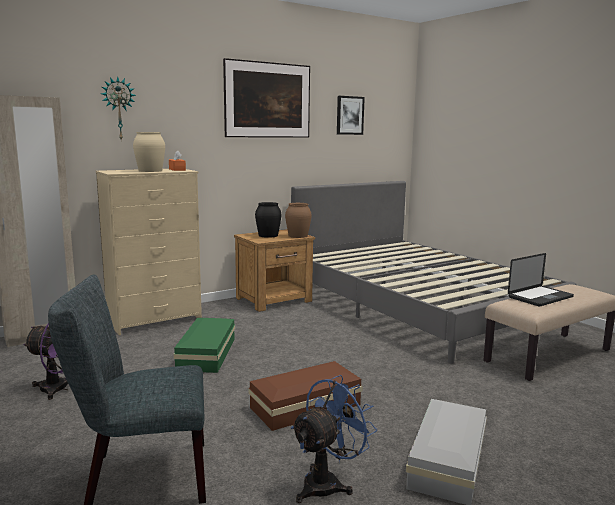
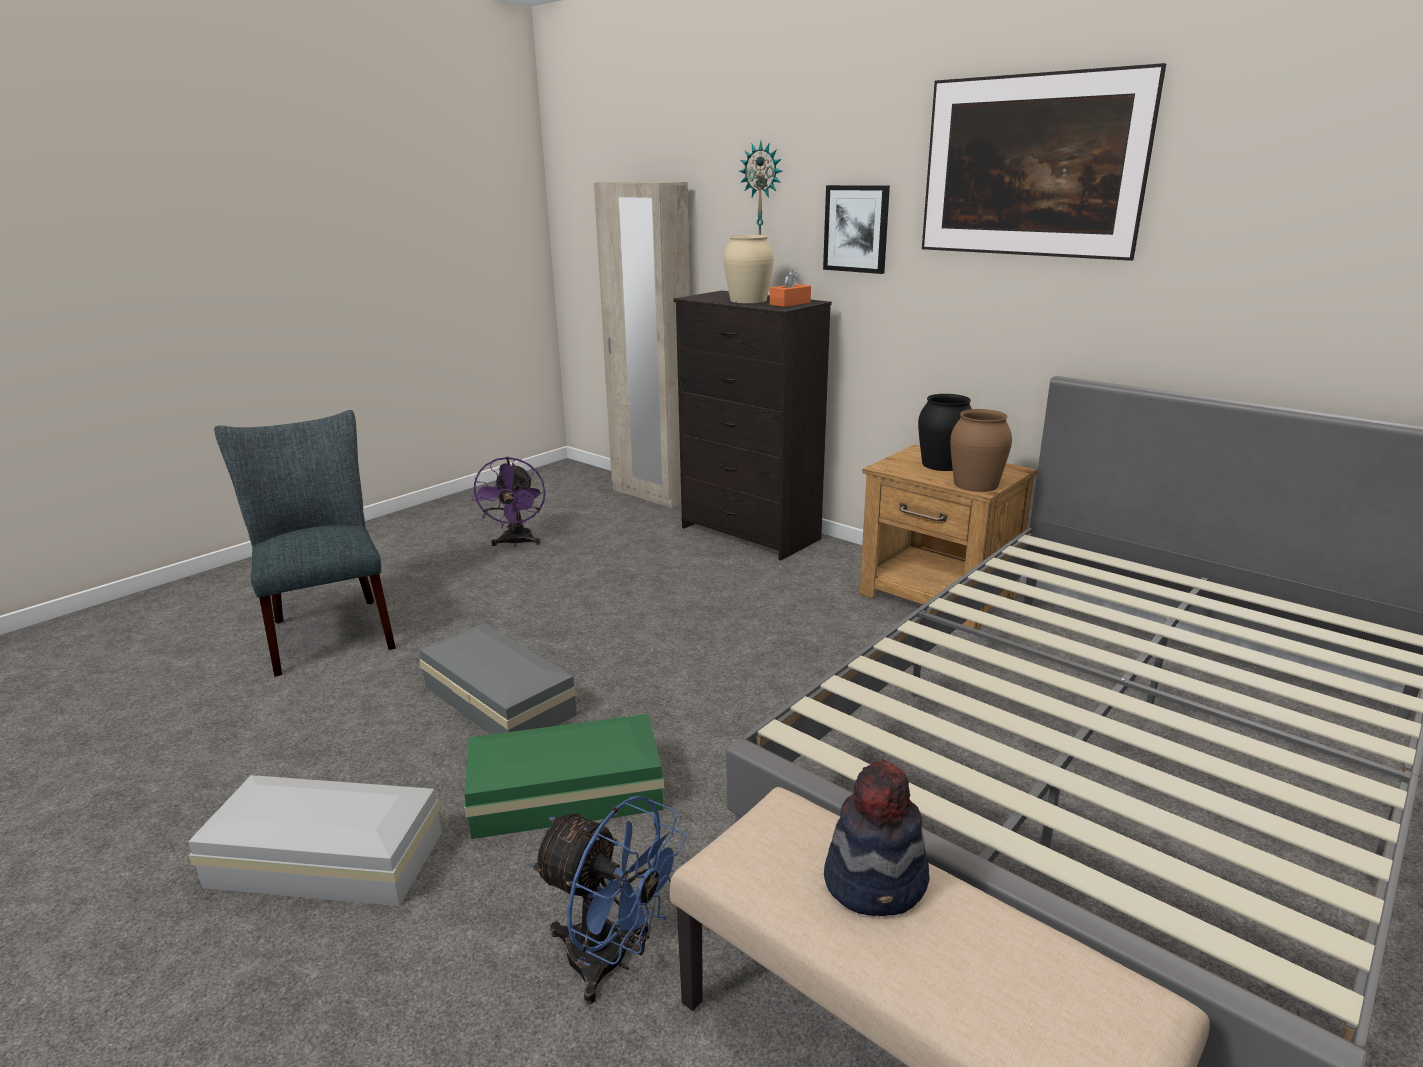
camera: 75 degrees right, 10 degrees up
(156, 320) = (750, 534): beige dresser -> black dresser
(208, 353) = (652, 594): green storage box -> green storage box (569, 795)
(303, 406) = (499, 698): brown storage box -> grey storage box
(327, 483) = (292, 749): blue fan -> blue fan (612, 961)
(349, 115) = (1303, 200): picture -> picture (856, 229)
(540, 297) = (877, 881): laptop -> hat

